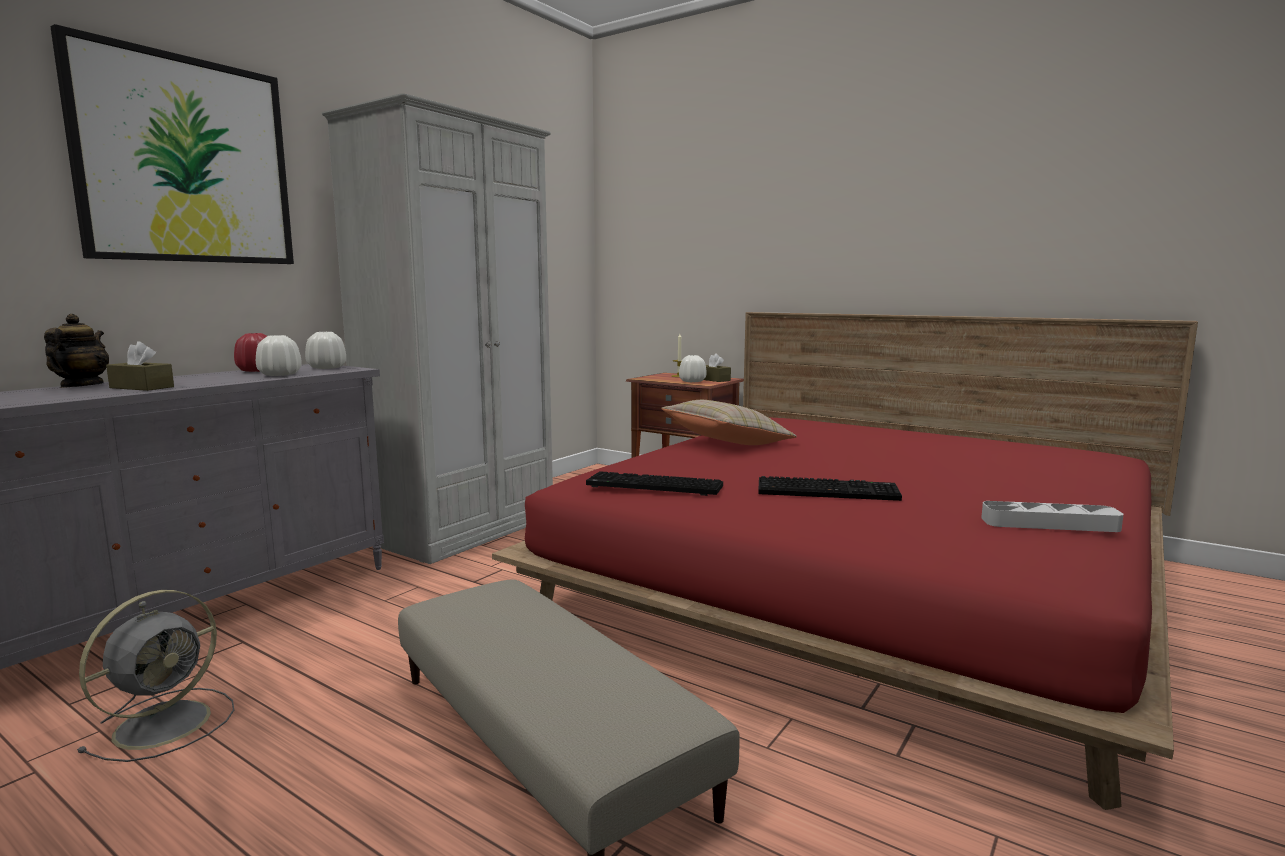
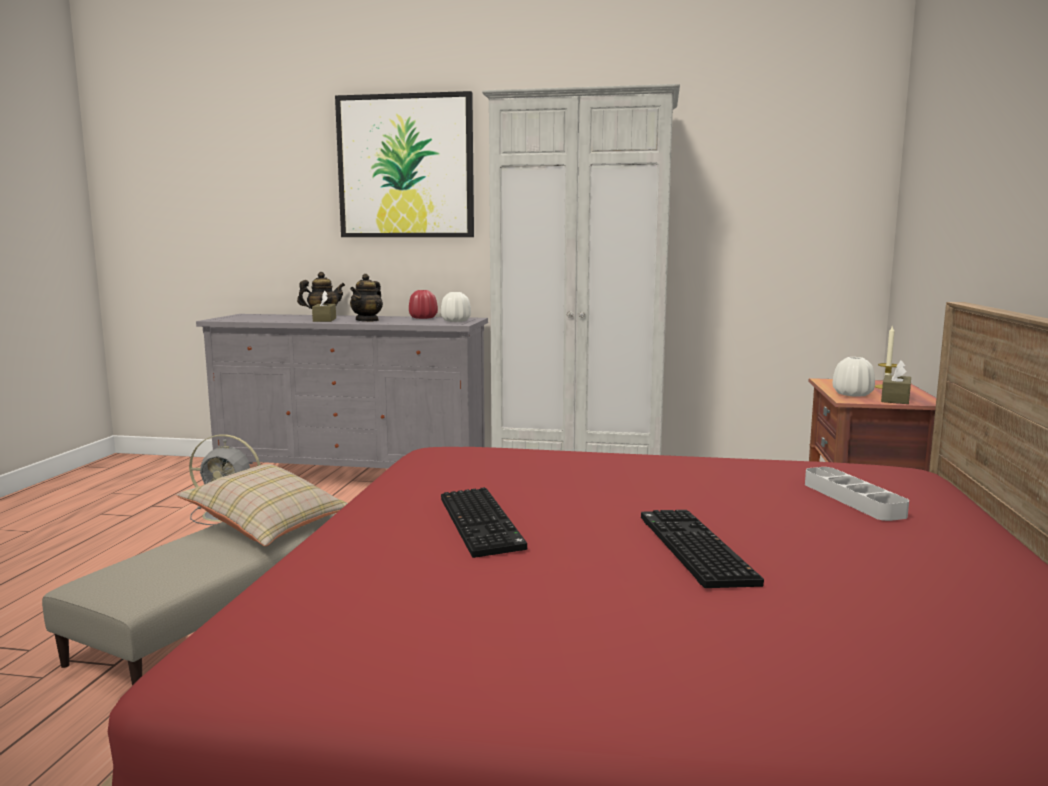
camera: 65 degrees right, 0 degrees up
(214, 380) = (367, 320): none -> teapot
(280, 375) = (406, 322): white vase -> none
(652, 486) = (434, 466): keyboard -> keyboard (691, 548)
(726, 443) = (668, 466): beige pillow -> beige pillow (268, 526)
(1049, 523) = (430, 645): grey tray -> grey tray (852, 499)

